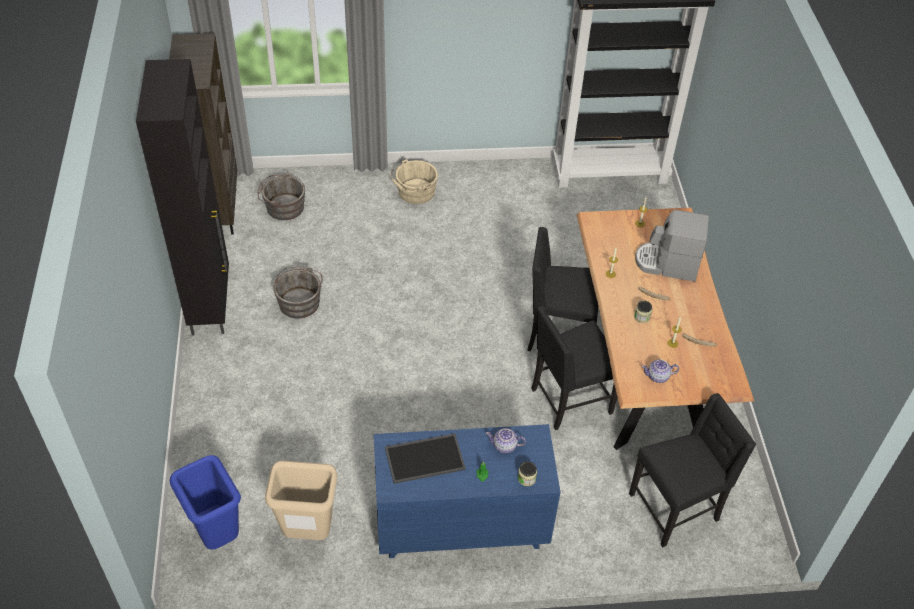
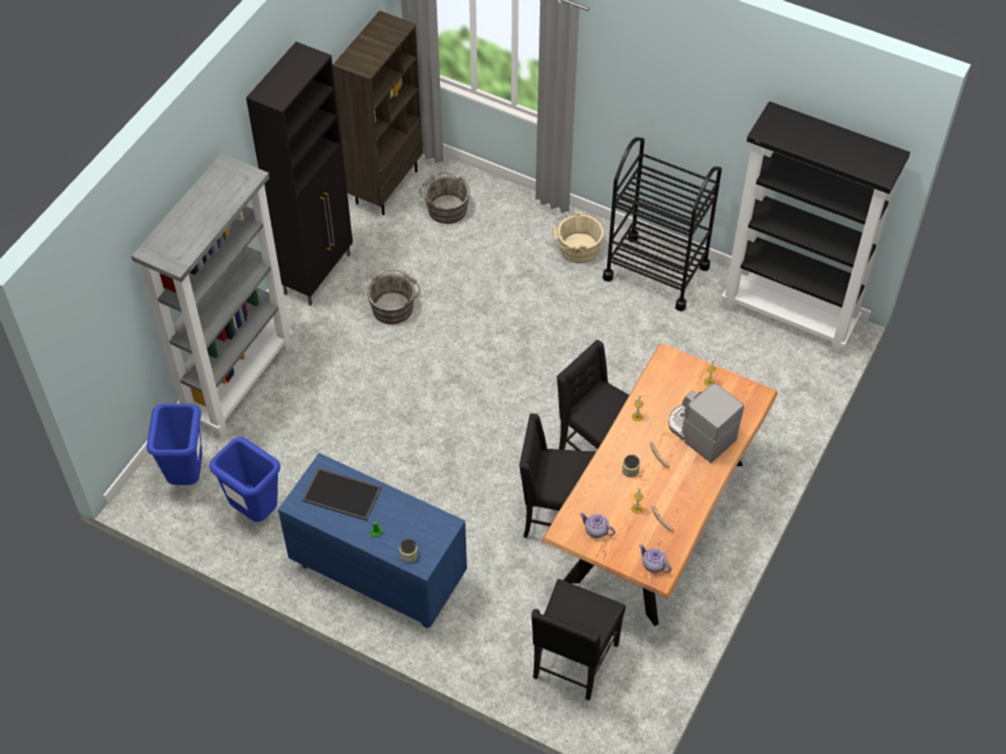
camera: 35 degrees right, 5 degrees up
(204, 427) = (239, 381): none -> grey bookcase
(307, 533) = (255, 511): beige trash can -> blue trash can
(489, 184) = (656, 272): none -> black cart
(505, 446) = (413, 519): teapot -> teapot (654, 565)
(676, 508) = (573, 662): black chair -> black chair turned 105 degrees clockwise

